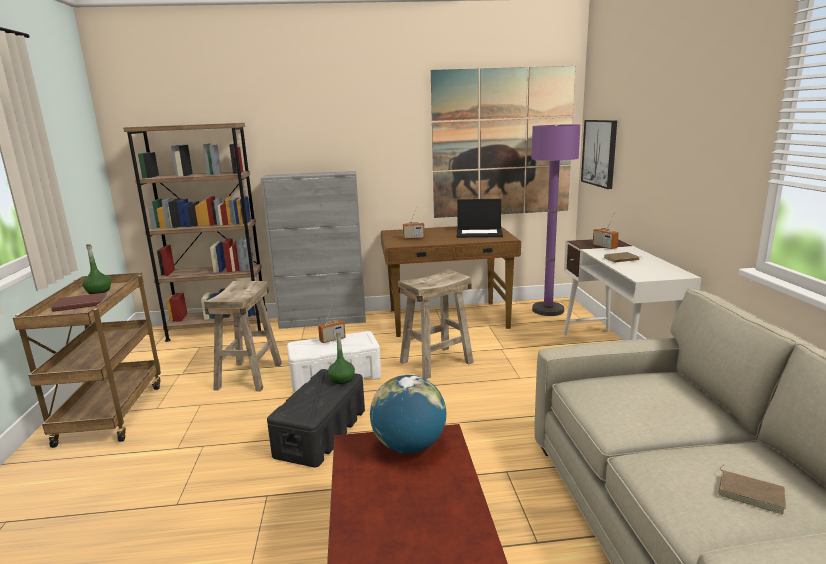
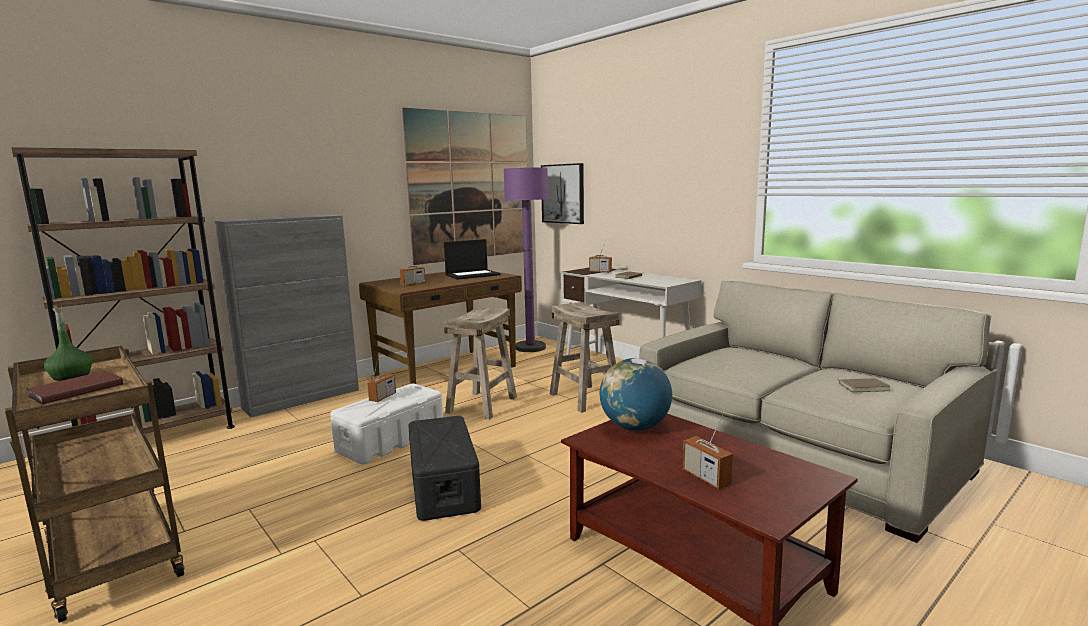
camera: 35 degrees left, 5 degrees down
(248, 375) = (277, 466): beige stool -> beige stool (584, 398)
(341, 379) = (448, 423): green bottle -> none
(375, 535) = (706, 478): none -> radio

